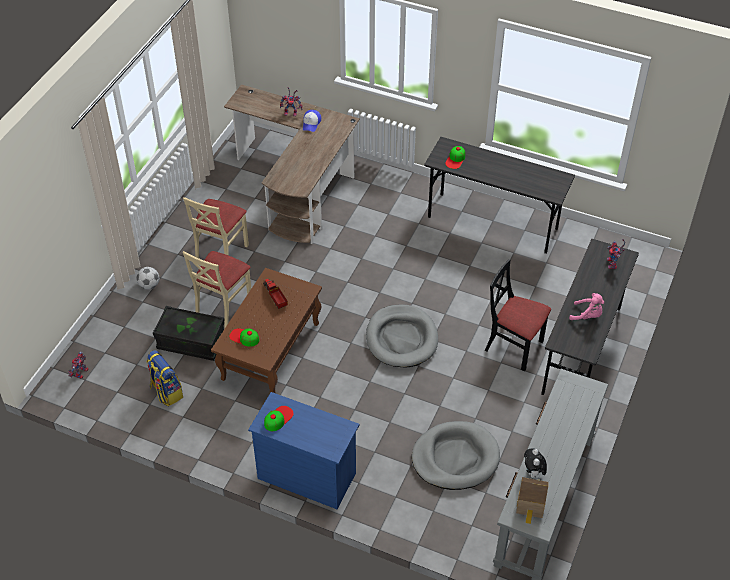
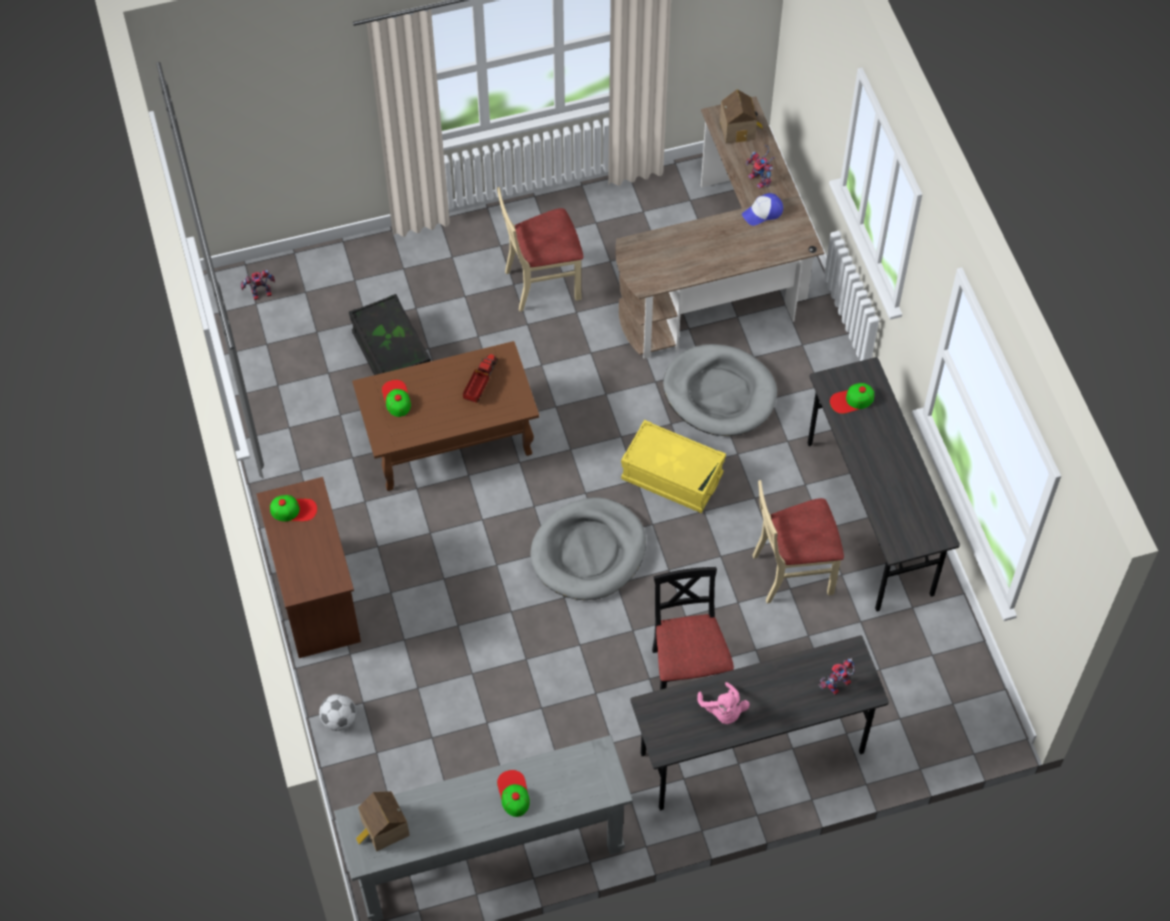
camera: 50 degrees right, 10 degrees up
(149, 285) = (431, 256): football -> football (339, 720)
(166, 392) = (306, 386): backpack -> none
(223, 307) = (467, 346): beige chair -> beige chair (792, 572)
(253, 101) = (739, 129): none -> toy house
(306, 475) = (316, 597): blue dresser -> brown dresser
(392, 278) = (672, 477): none -> yellow storage box
(455, 458) = (467, 725): grey dog bed -> grey dog bed (719, 393)
(533, 473) = (430, 804): plush toy -> none
(559, 431) = (513, 793): none -> cap

